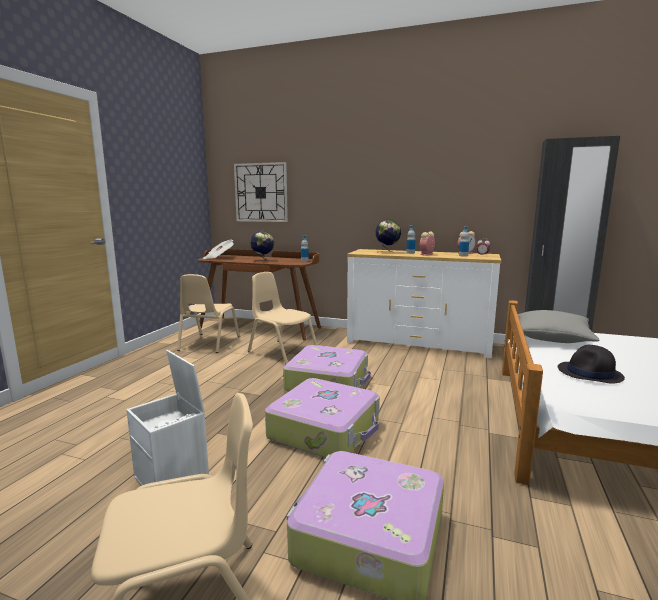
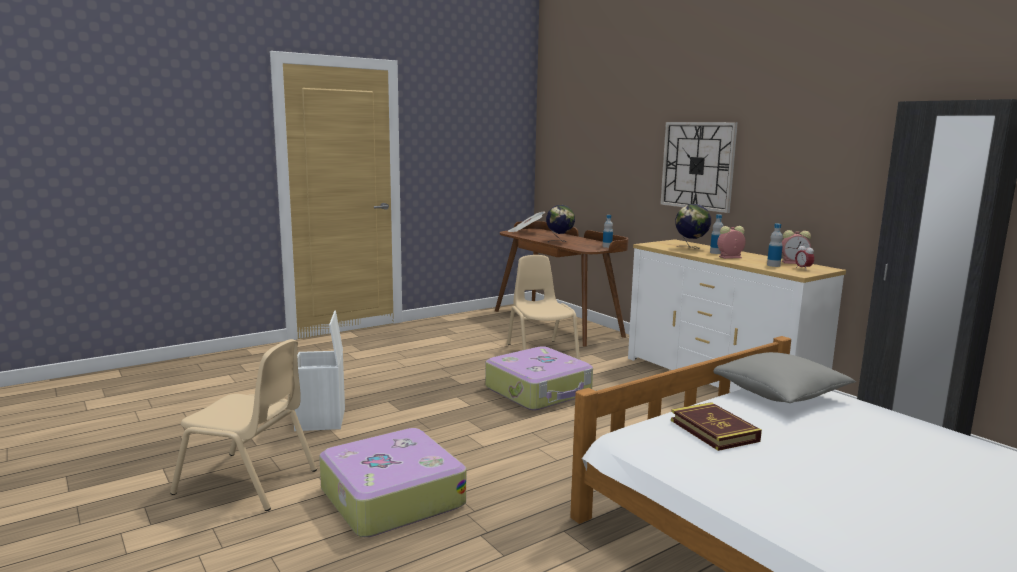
camera: 35 degrees right, 0 degrees up
(208, 343) = (483, 328): beige chair -> none
(261, 192) = (582, 156): wall clock -> wall clock (697, 165)
(325, 430) = (472, 426): suitcase -> none
(590, 373) = (714, 430): black hat -> book

